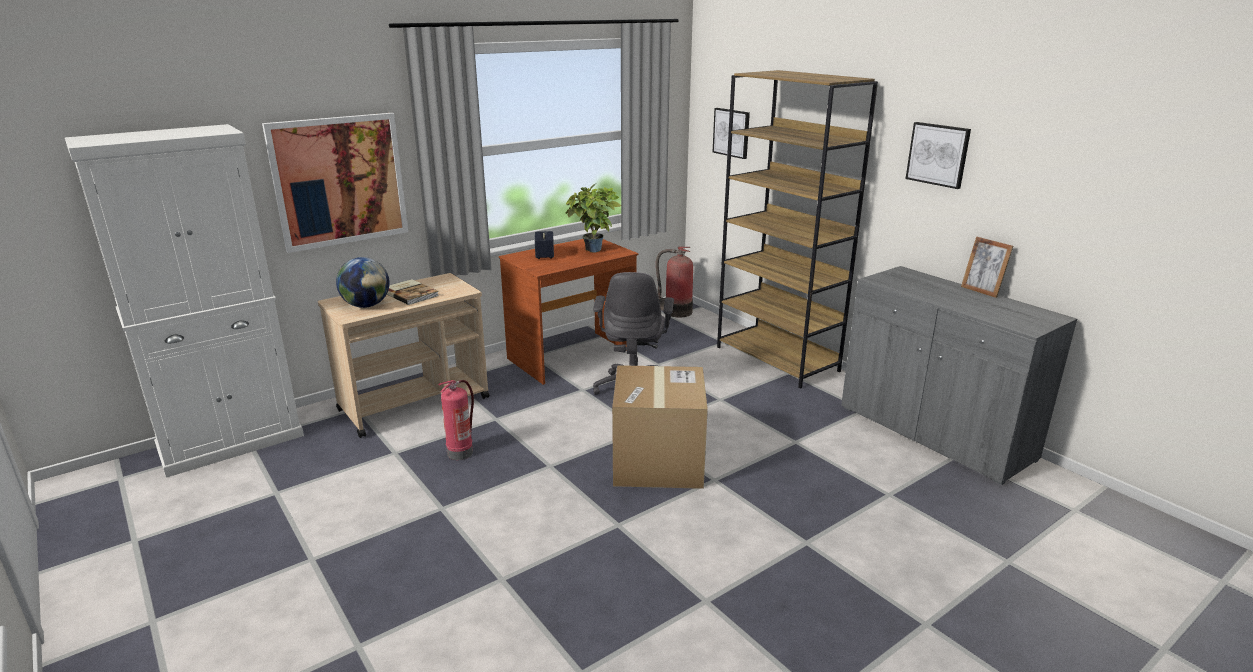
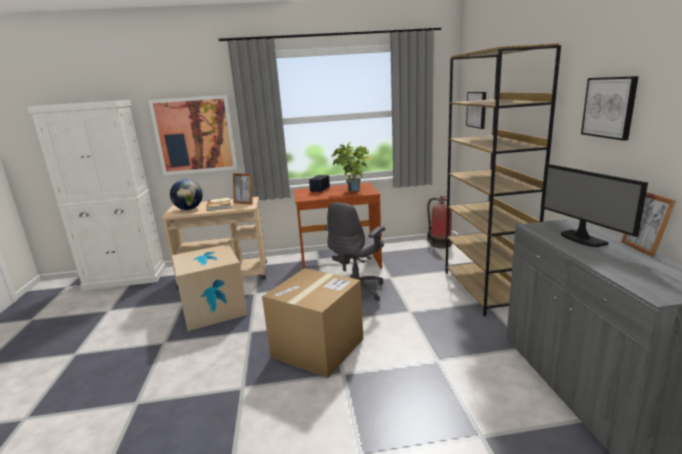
camera: 30 degrees right, 5 degrees down
(447, 285) = (244, 203): none -> picture frame
(460, 452) = (213, 309): fire extinguisher -> cardboard box
(929, 288) = (581, 239): none -> monitor

